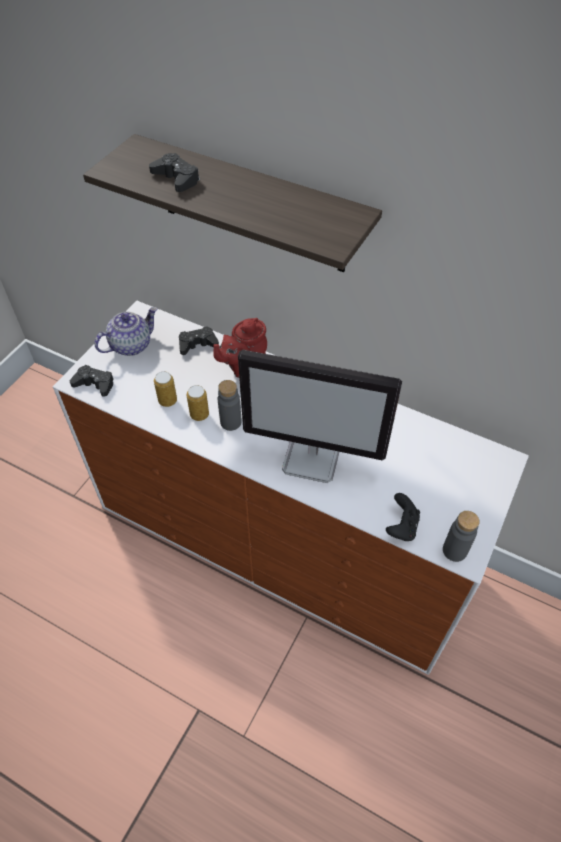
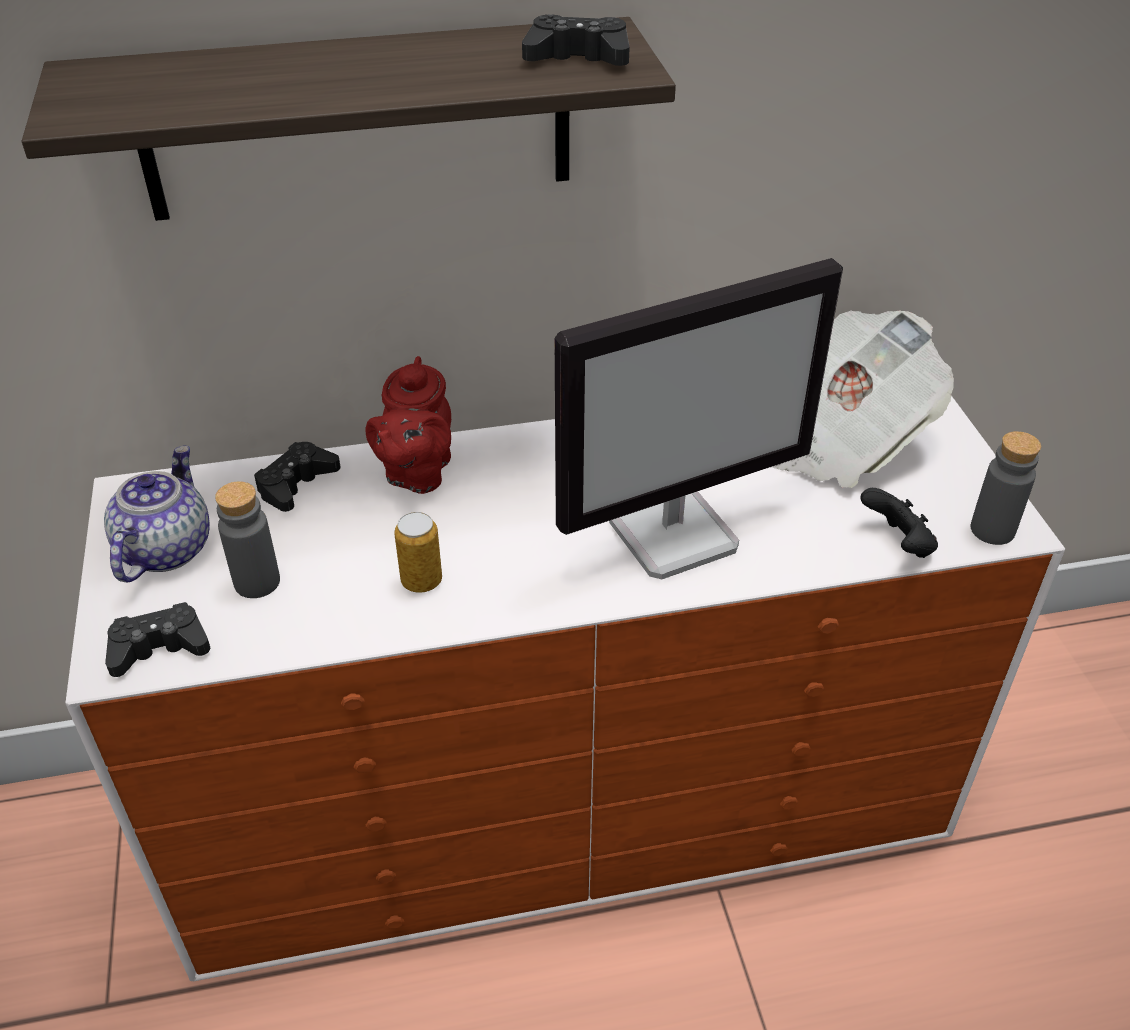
camera: 40 degrees left, 10 degrees down
(167, 400) = (339, 593): can -> none
(176, 178) = (232, 86): black game controller -> black game controller (578, 57)
(230, 422) = (488, 561): grey bottle -> grey bottle (257, 582)
(436, 459) = (837, 437): none -> newspaper

